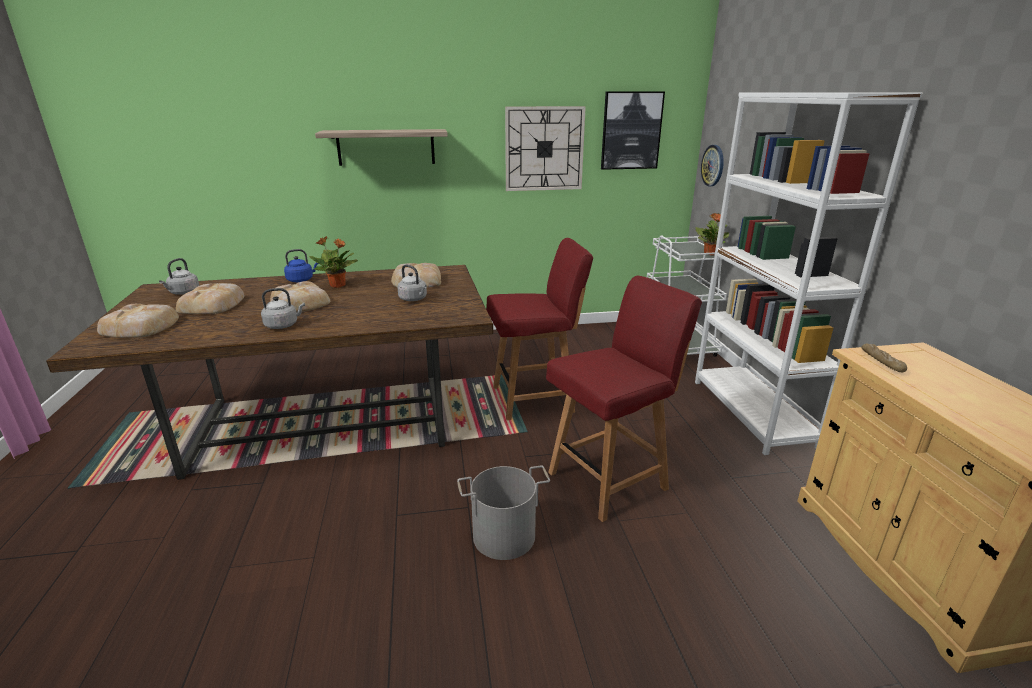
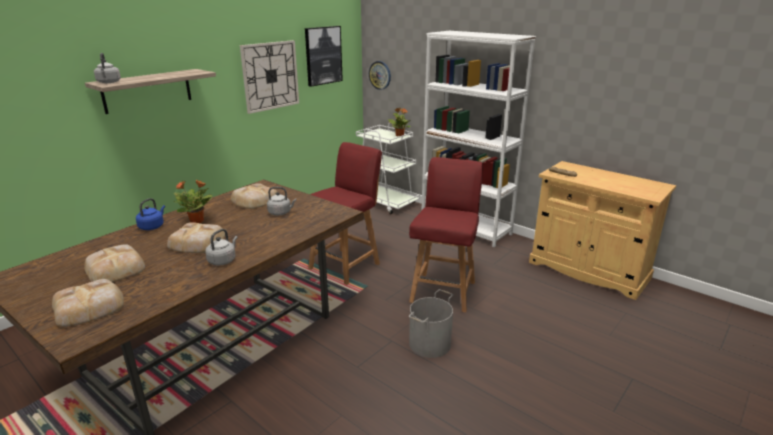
camera: 40 degrees left, 0 degrees up
(183, 293) = (53, 271): grey kettle -> grey kettle (108, 82)

